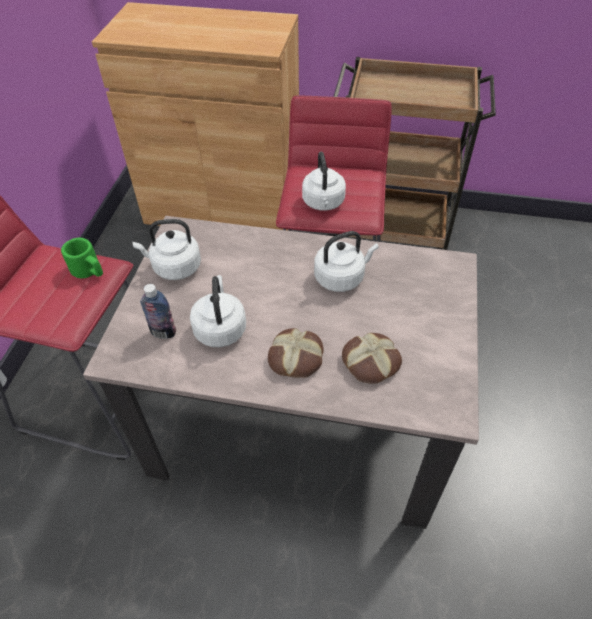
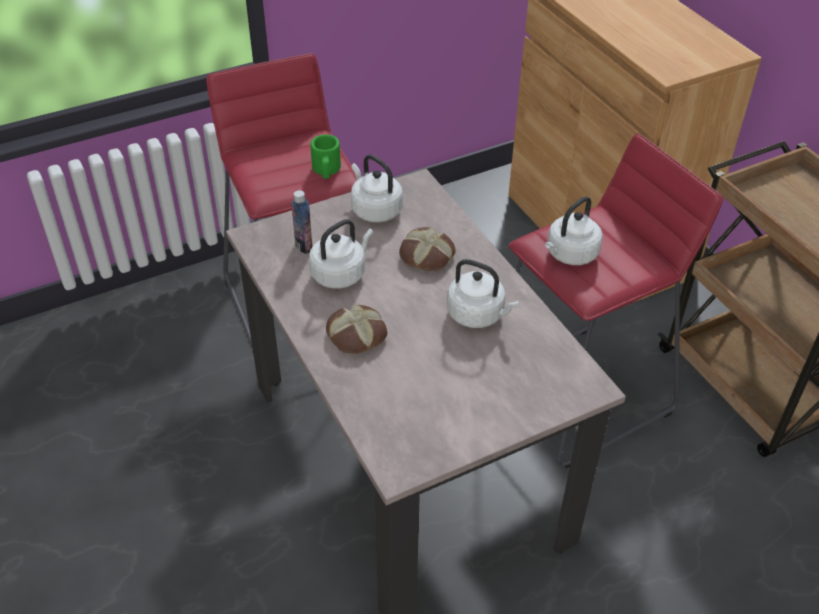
camera: 50 degrees right, 5 degrees down
(371, 363) = (399, 385): bread -> bread (426, 256)

